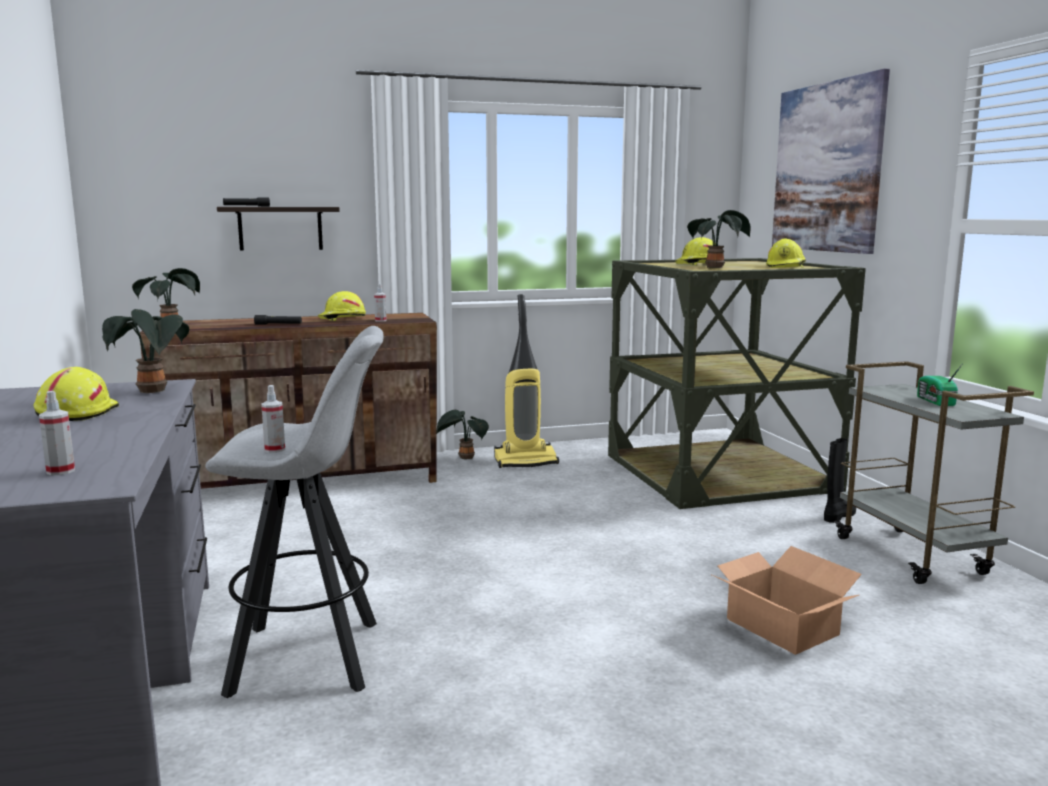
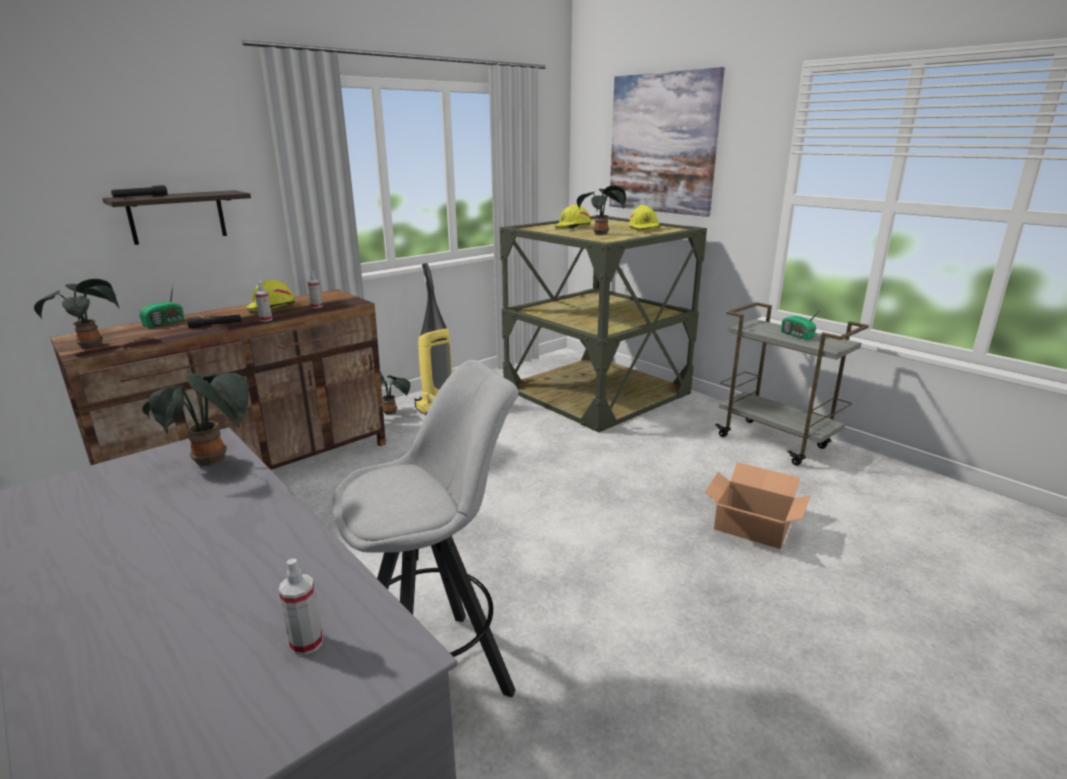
camera: 25 degrees left, 10 degrees up
(76, 413) = (167, 521): yellow hard hat -> none
(244, 320) = (165, 323): none -> radio
(274, 450) = (424, 511): spray bottle -> spray bottle (266, 319)
(838, 515) = (703, 416): black boot -> none

